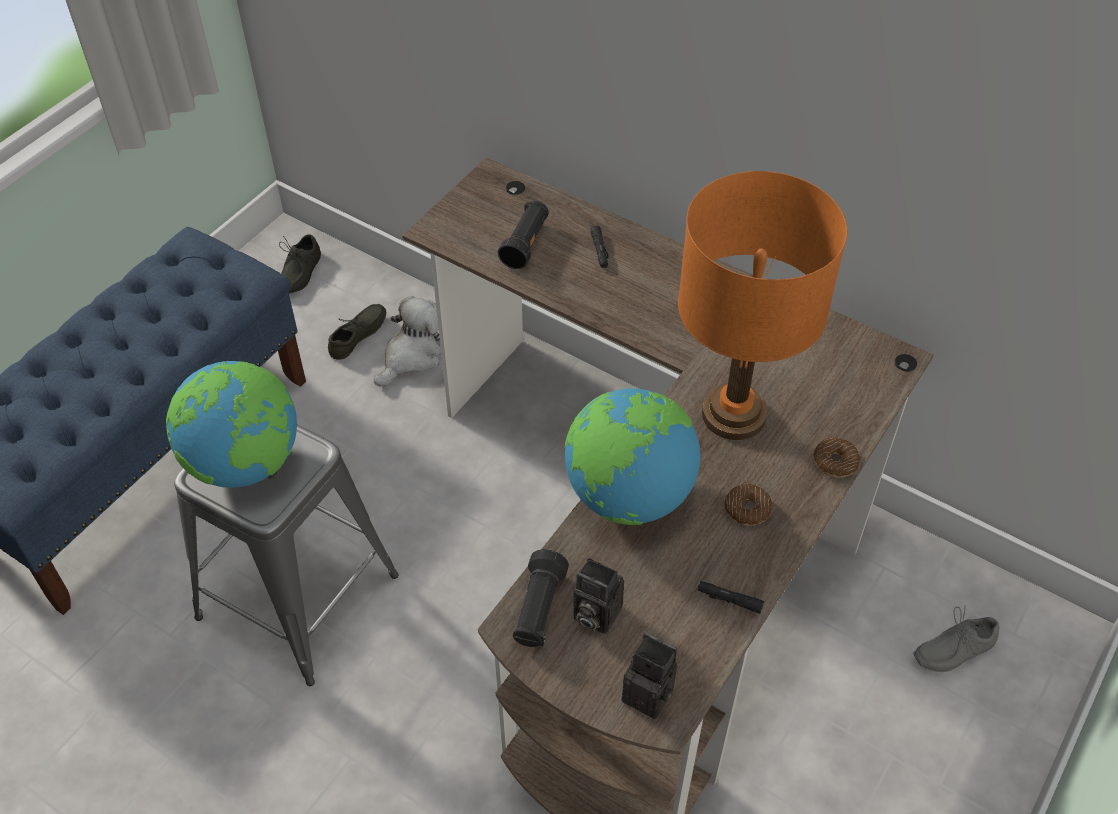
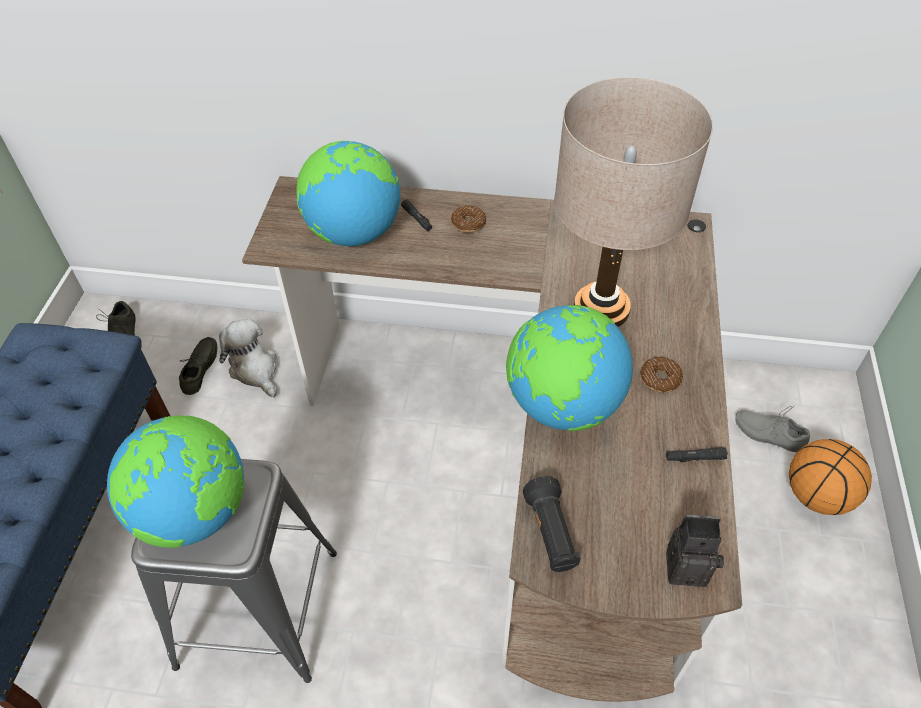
camera: 25 degrees left, 0 degrees up
(411, 356) = (255, 369): plush toy -> plush toy turned 45 degrees counterclockwise
(526, 244) = (353, 233): black flashlight -> globe
(594, 614) = (598, 517): camera -> none
(733, 414) = (600, 309): orange table lamp -> beige table lamp
(835, 462) = (698, 317): donut -> donut (468, 223)
(951, 648) = (769, 432): grey shoe -> grey shoe turned 75 degrees clockwise
(966, 741) = (817, 495): none -> basketball

